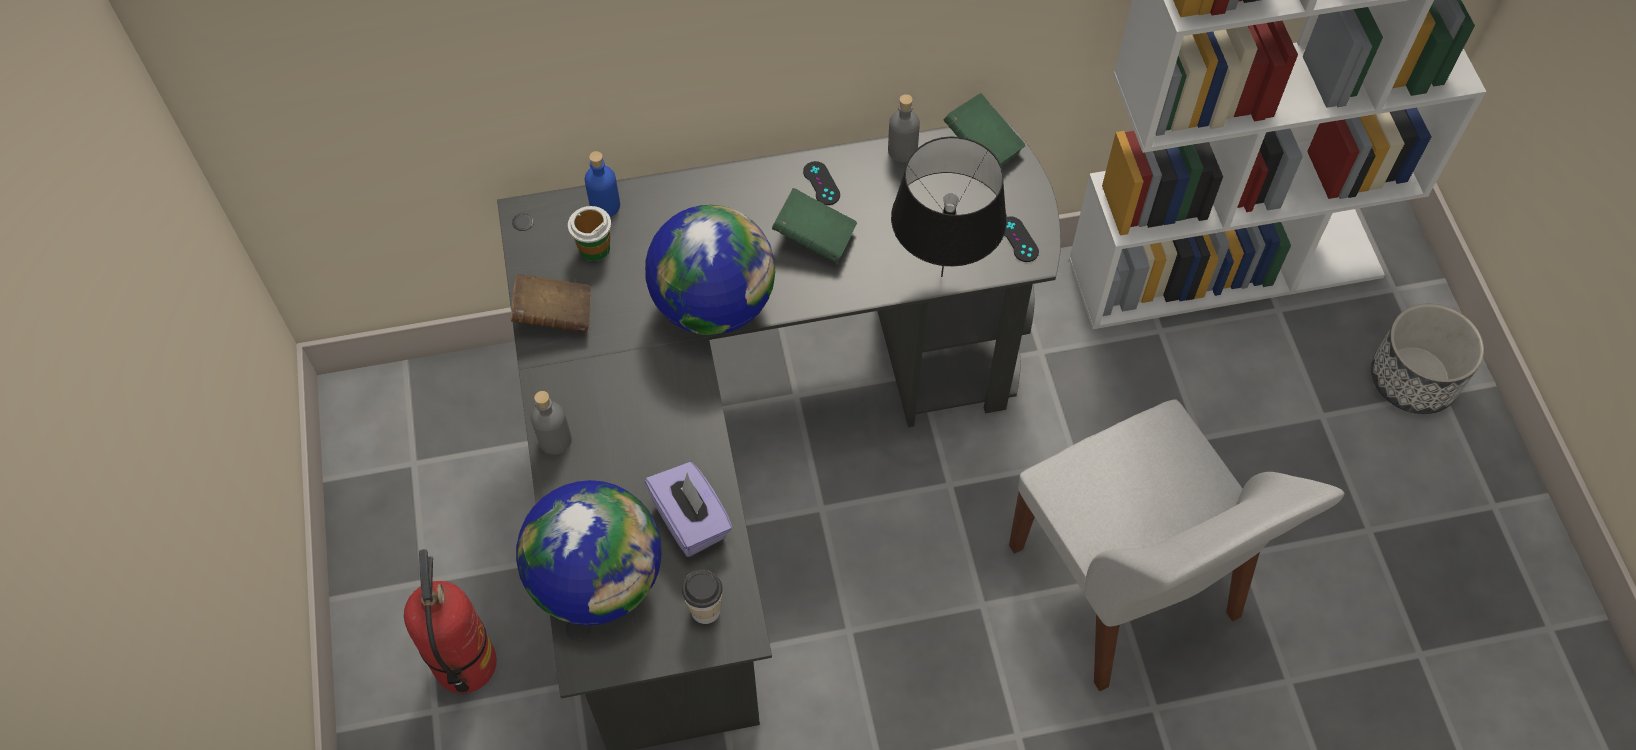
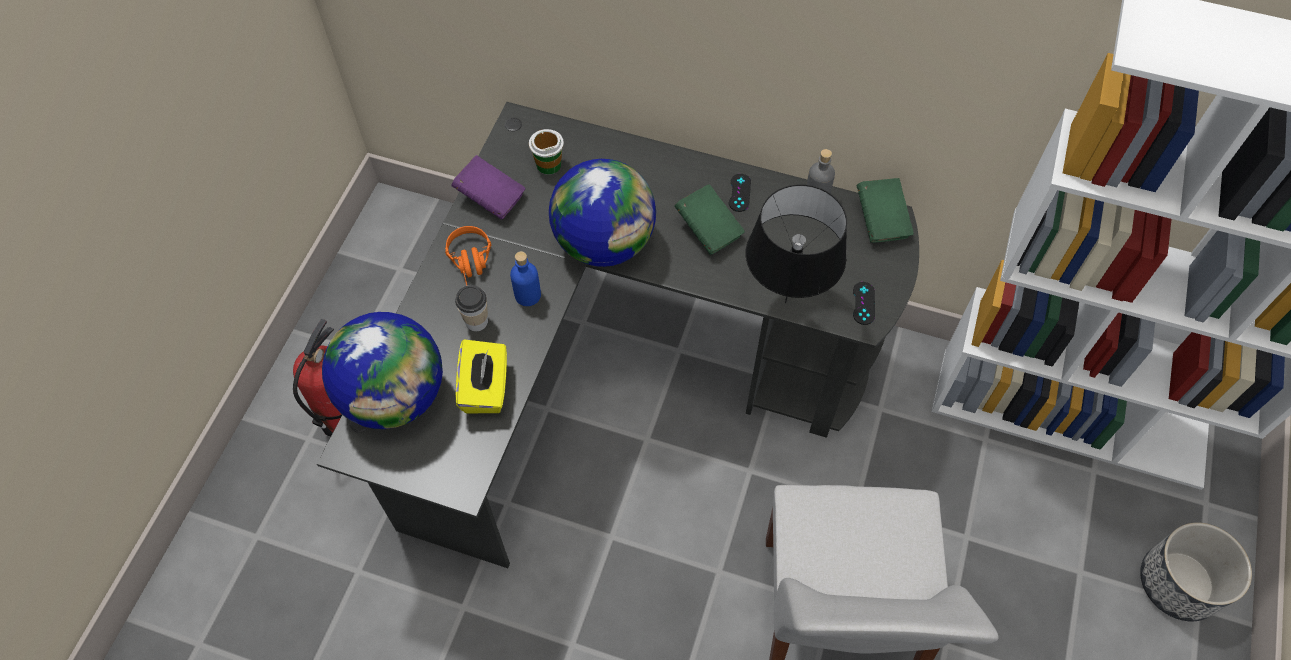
camera: 30 degrees right, 0 degrees up
(554, 315) = (490, 198): brown book -> purple book
(555, 440) = (433, 284): grey bottle -> none
(583, 396) = (472, 263): none -> orange headphones
(605, 206) = (575, 139): blue bottle -> blue bottle (527, 295)
(691, 520) = (485, 388): purple tissue box -> yellow tissue box
(705, 610) = (452, 457): cup -> cup (476, 321)

